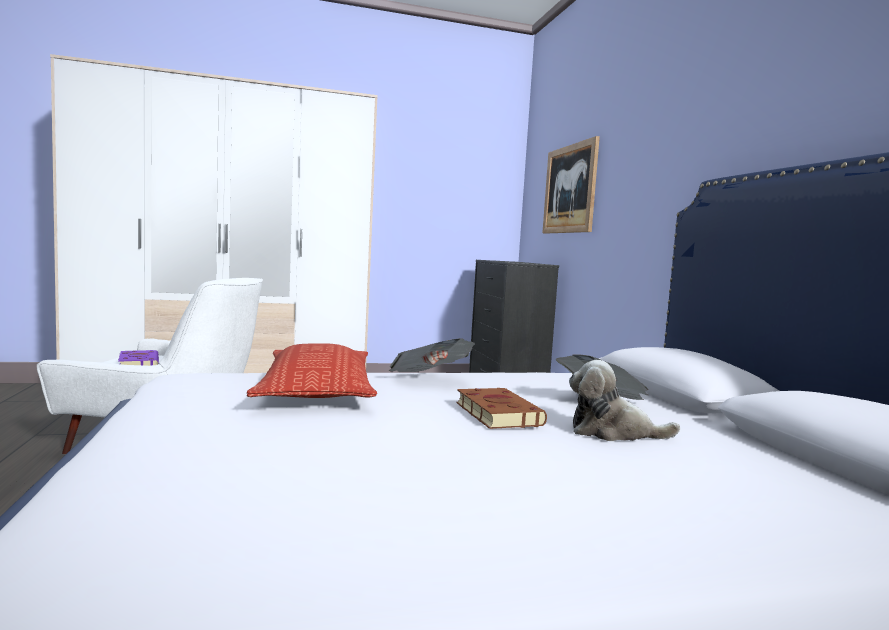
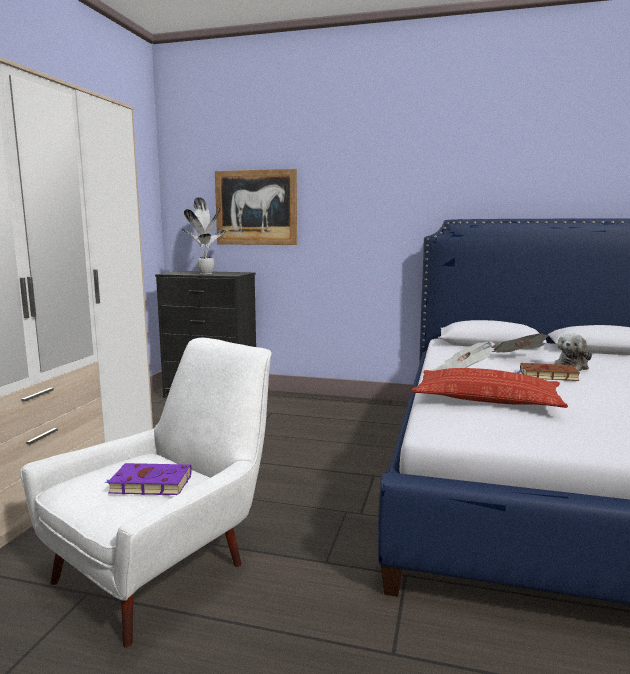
camera: 60 degrees left, 5 degrees up
(508, 261) = (206, 273): none -> potted plant

